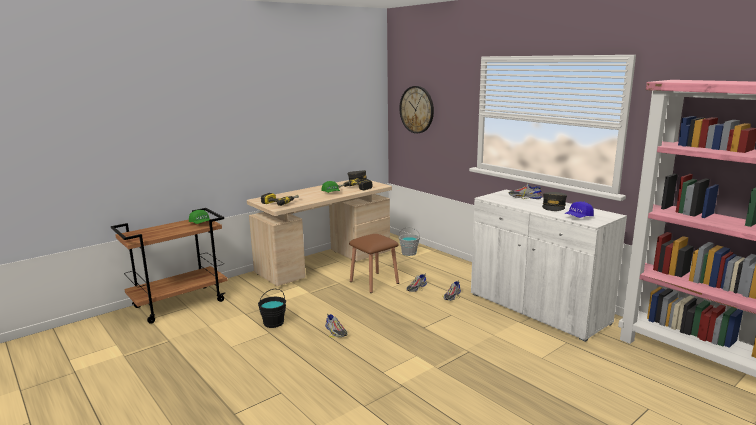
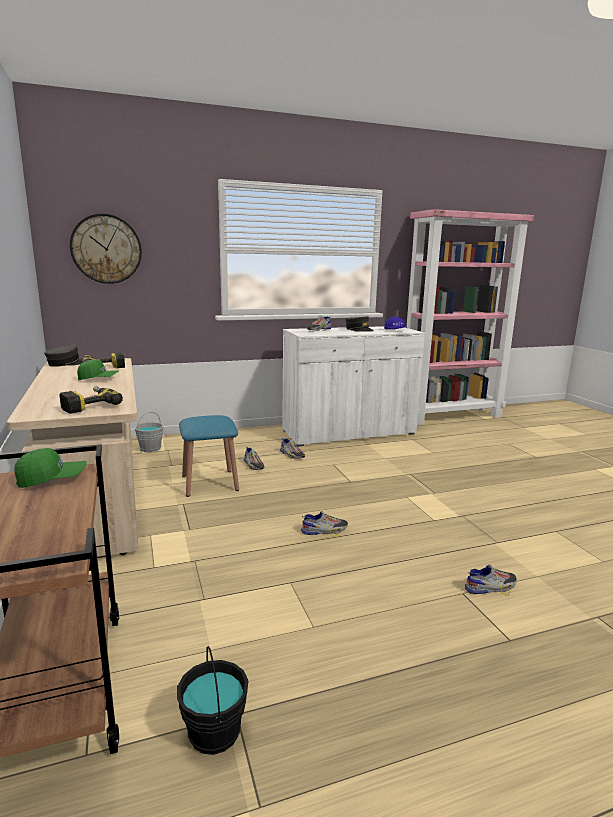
camera: 70 degrees left, 0 degrees up
(273, 323) = (261, 574): black bucket -> black bucket (213, 732)
(294, 404) = (491, 586): none -> shoe
(374, 282) = (209, 483): brown stool -> blue stool

